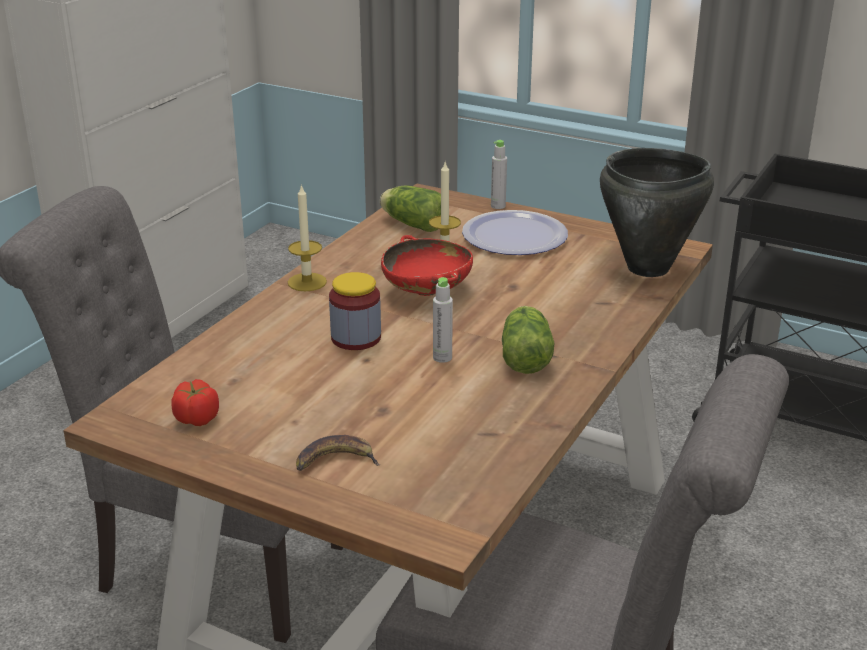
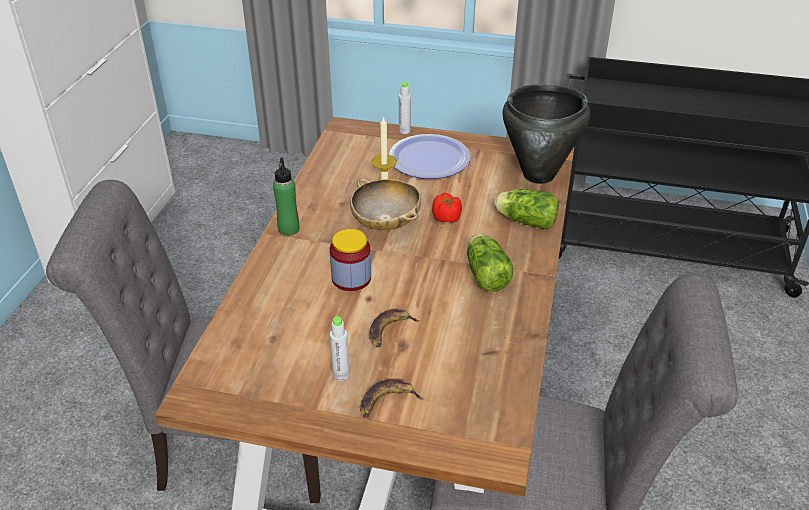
camera: 15 degrees left, 10 degrees up
(197, 419) = (261, 382): tomato -> tomato (446, 218)
(307, 282) = (289, 229): candle -> green bottle
(375, 394) = (390, 330): none -> banana
(412, 224) = (346, 158): lettuce -> lettuce (524, 220)
(427, 290) = (386, 222): red bowl -> beige bowl
(442, 357) = (425, 286): grey bottle -> grey bottle (341, 374)

